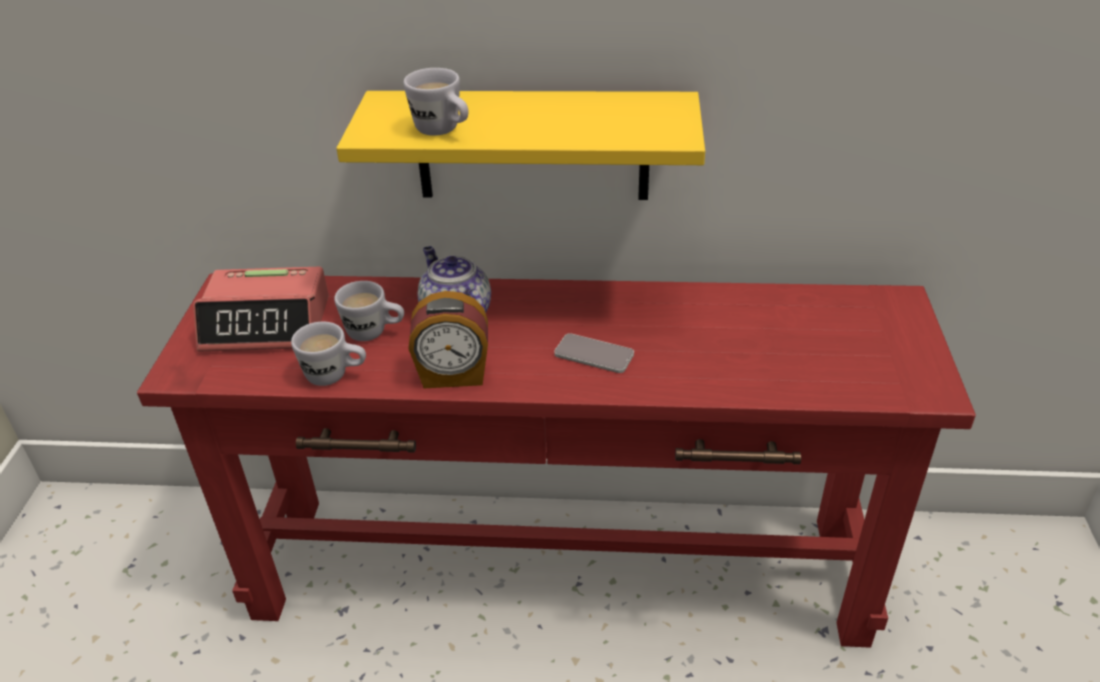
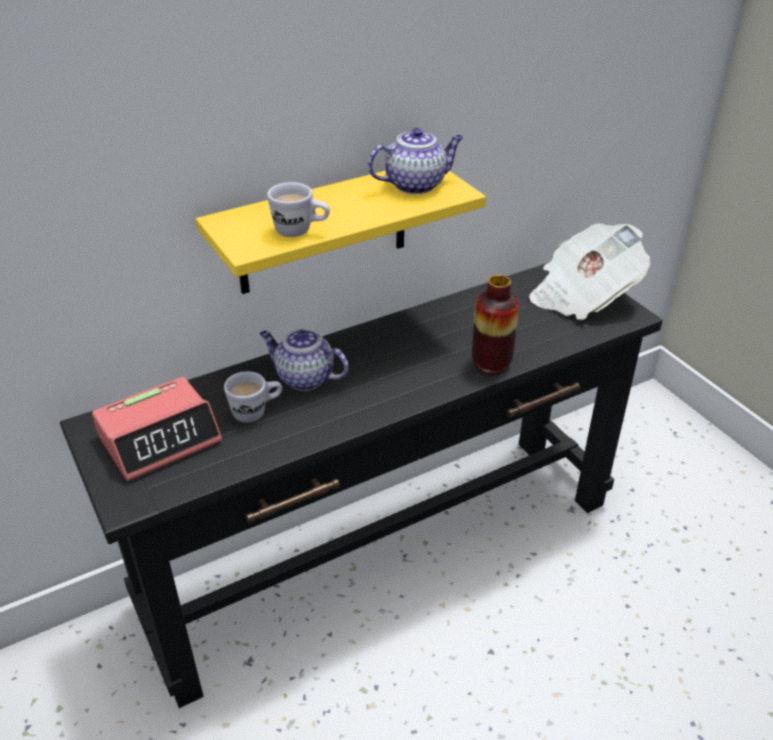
camera: 35 degrees left, 0 degrees up
(335, 376) = (260, 453): white mug -> none
(453, 375) = (346, 417): alarm clock -> none
(559, 569) = (384, 553): red console table -> black console table
(594, 354) = (425, 367): phone -> none
(636, 115) = (416, 184): none -> teapot
(675, 381) = (491, 364): none -> vase
(886, 342) = (583, 295): none -> newspaper

